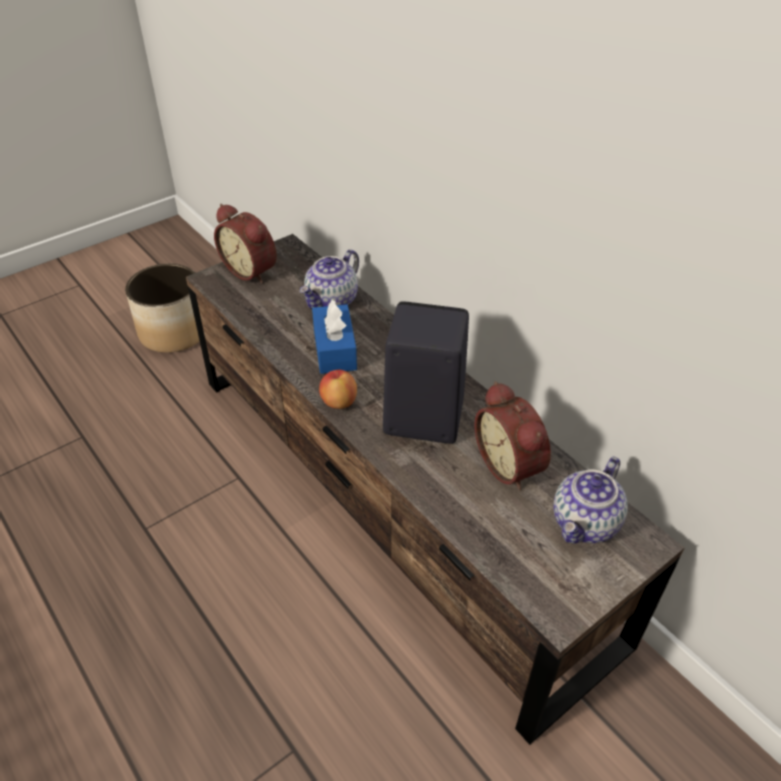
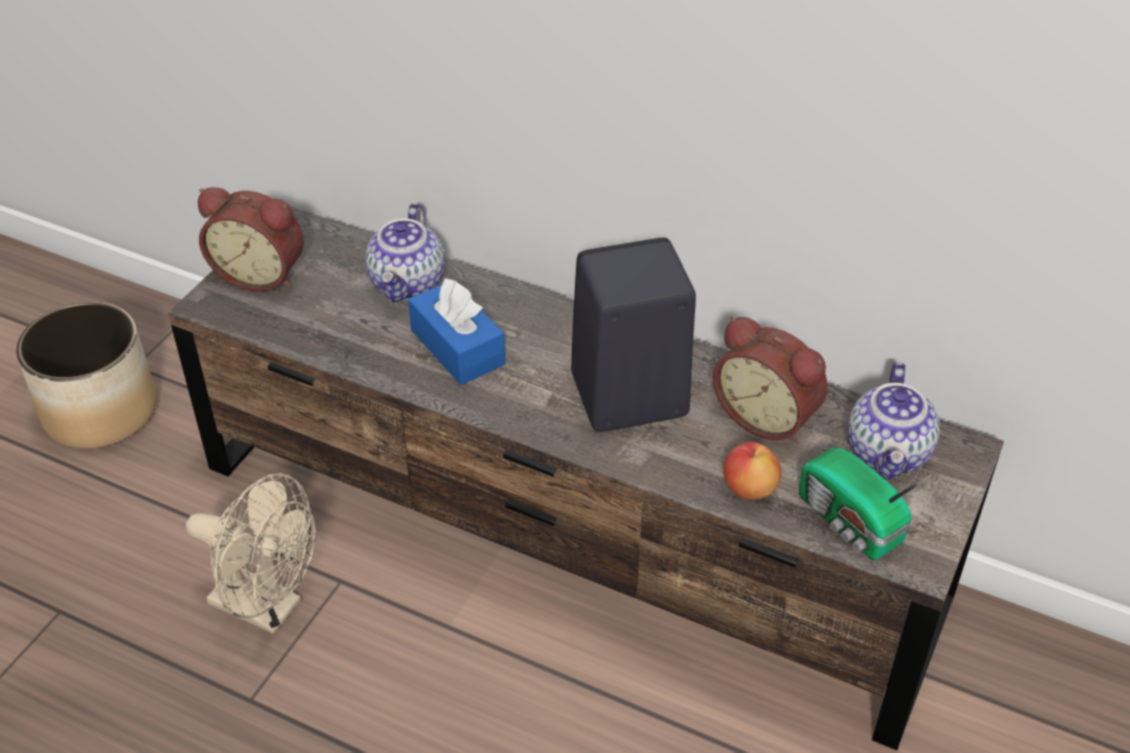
camera: 25 degrees left, 0 degrees up
(189, 477) = (268, 607): none -> beige fan
(339, 402) = (510, 413): apple -> apple (749, 488)
(523, 564) = (850, 523): none -> radio

